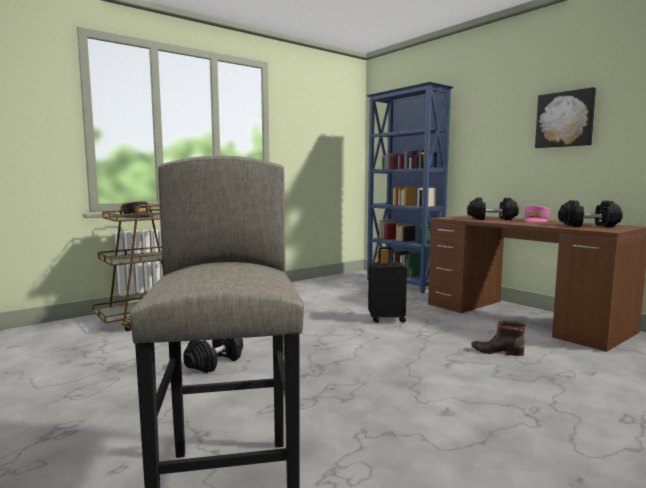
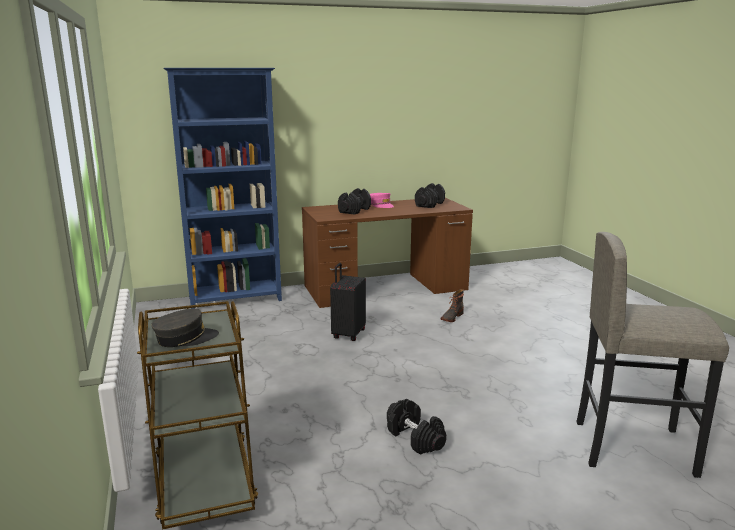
camera: 70 degrees left, 10 degrees up
(565, 119) = (381, 114): picture -> none

